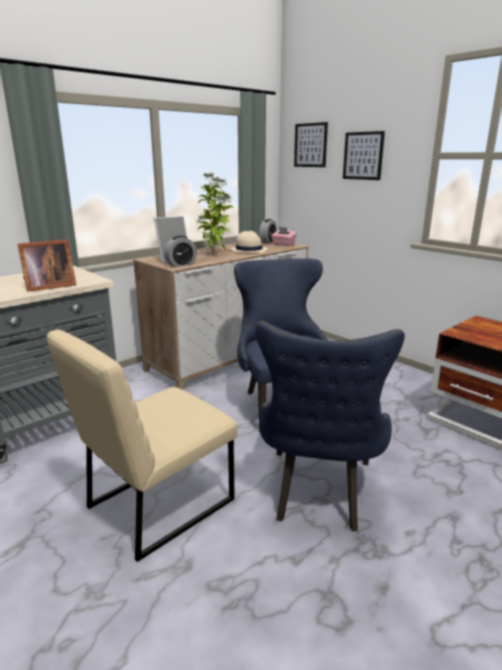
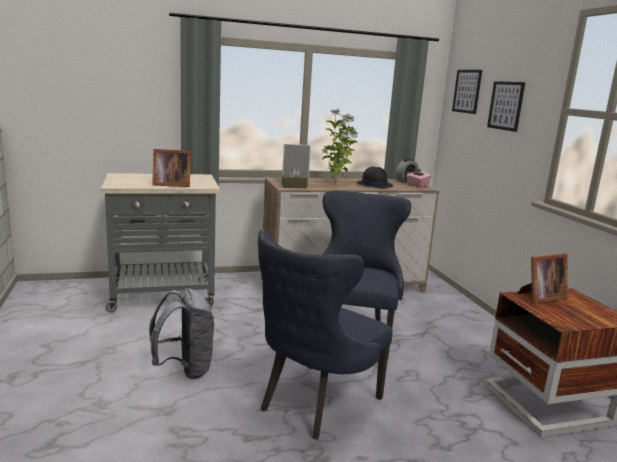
camera: 25 degrees right, 5 degrees down
(157, 504) = (185, 369): beige chair -> grey backpack
(181, 264) = (294, 186): alarm clock -> brown tissue box
(248, 250) = (374, 185): beige hat -> black hat
(471, 330) = (541, 297): none -> picture frame

